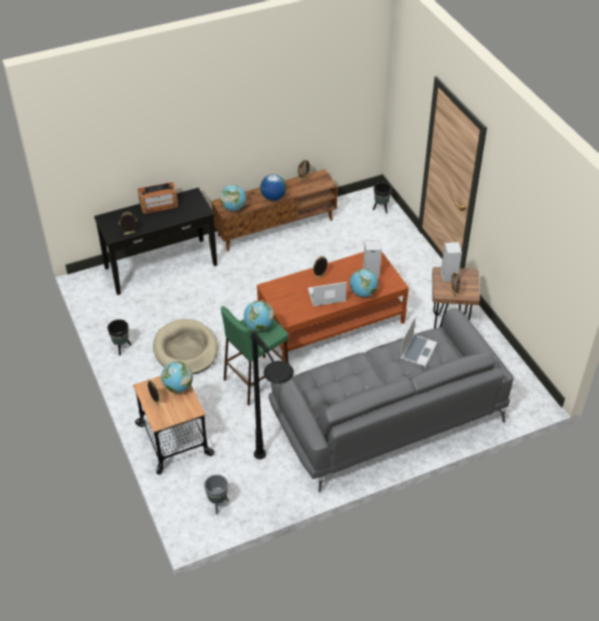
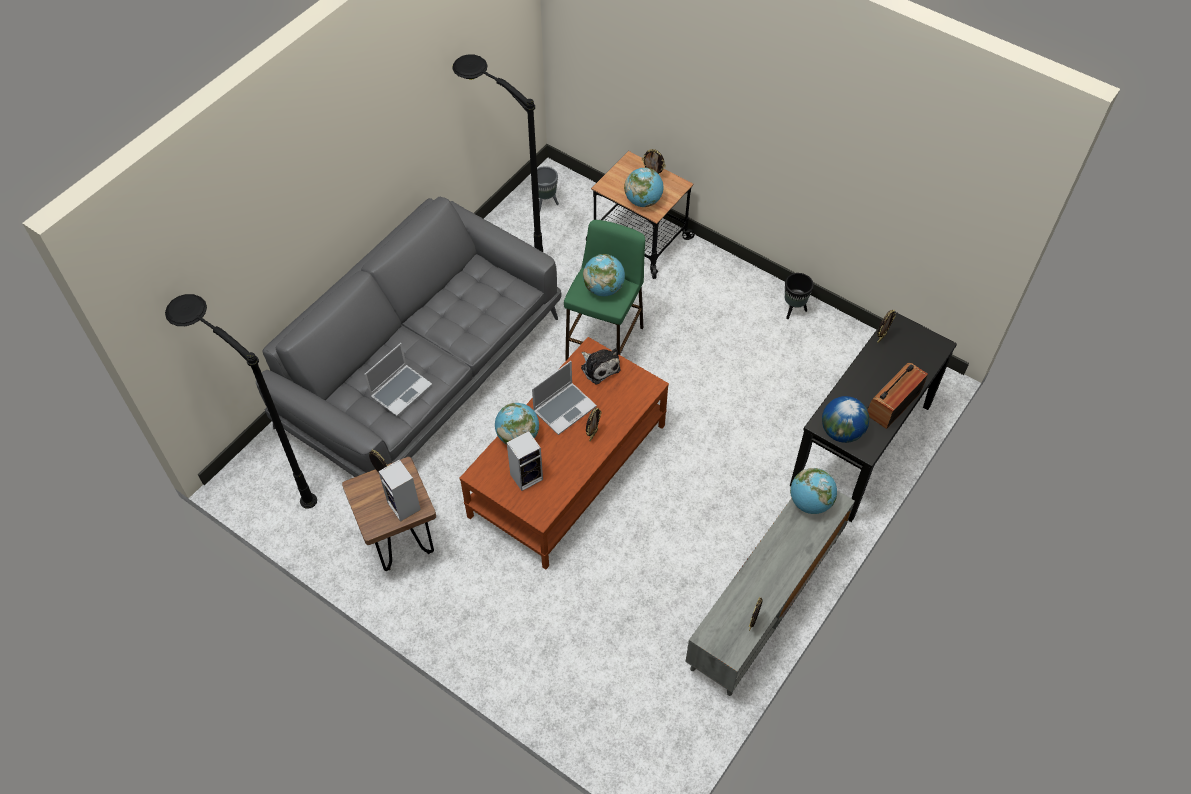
camera: 150 degrees right, 10 degrees up
(186, 350) = (718, 343): beige dog bed -> none
(273, 197) = (769, 556): globe -> globe (841, 431)
(276, 227) = (765, 604): brown tv stand -> grey tv stand
(289, 308) = (599, 367): none -> plush toy
(381, 209) = (626, 742): black planter -> none
(418, 351) = (401, 390): laptop -> laptop turned 135 degrees counterclockwise
(516, 394) = (270, 474): none -> black floor lamp

